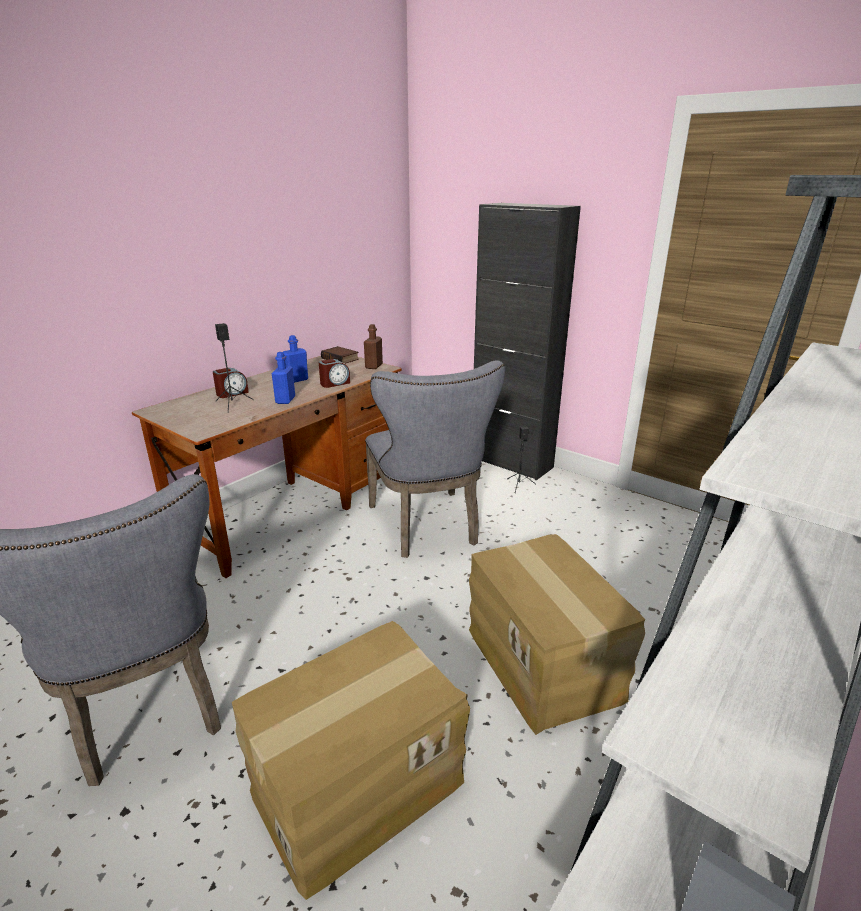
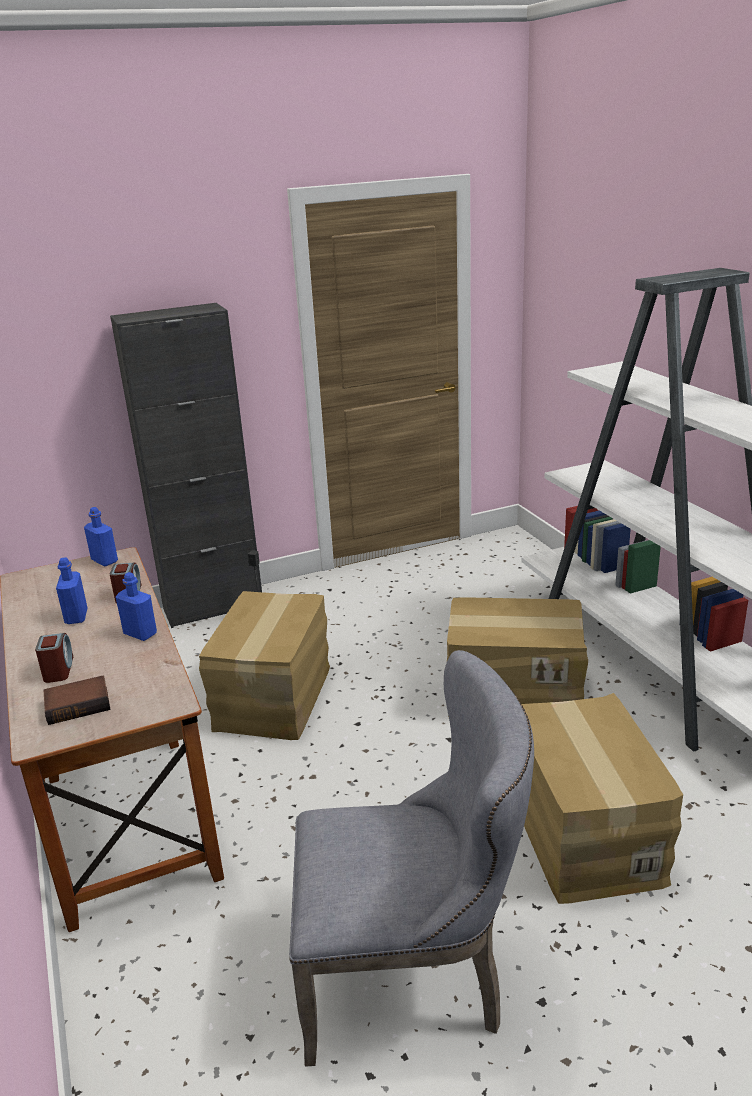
camera: 60 degrees left, 0 degrees up
(232, 404) = (103, 673): black speaker -> none
(341, 359) = (41, 576): book -> book (79, 704)
(374, 366) = (104, 561): brown bottle -> blue bottle
(428, 527) = (275, 698): grey chair -> cardboard box

